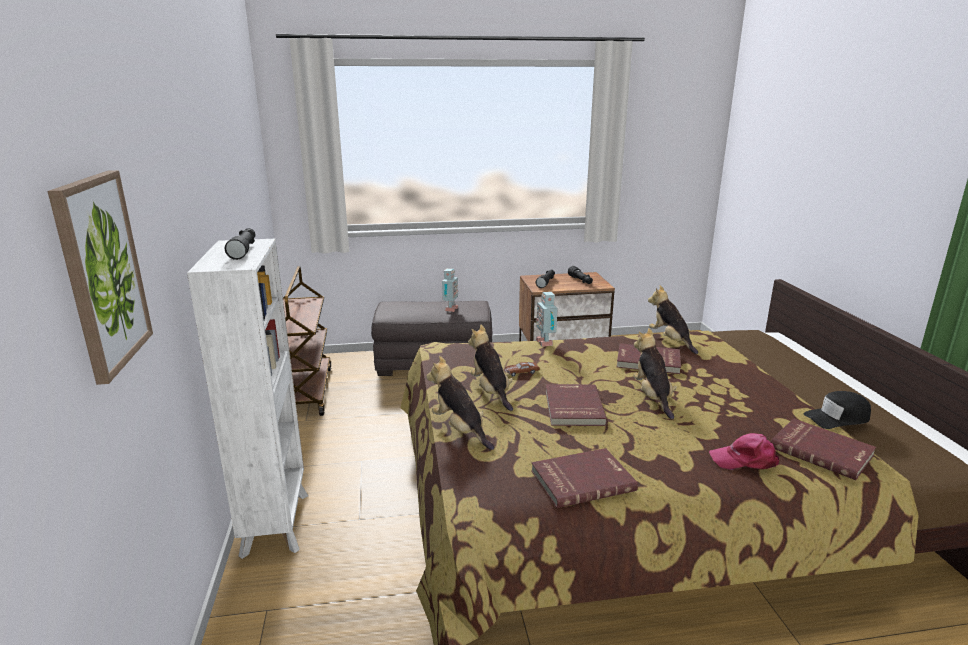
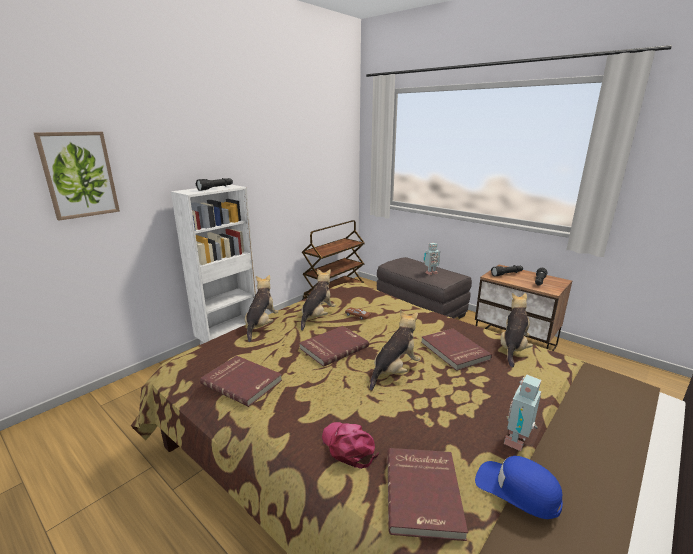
camera: 50 degrees right, 0 degrees up
(545, 342) = (414, 307): toy robot -> toy robot (518, 441)
(837, 418) = (517, 490): black cap -> blue cap

